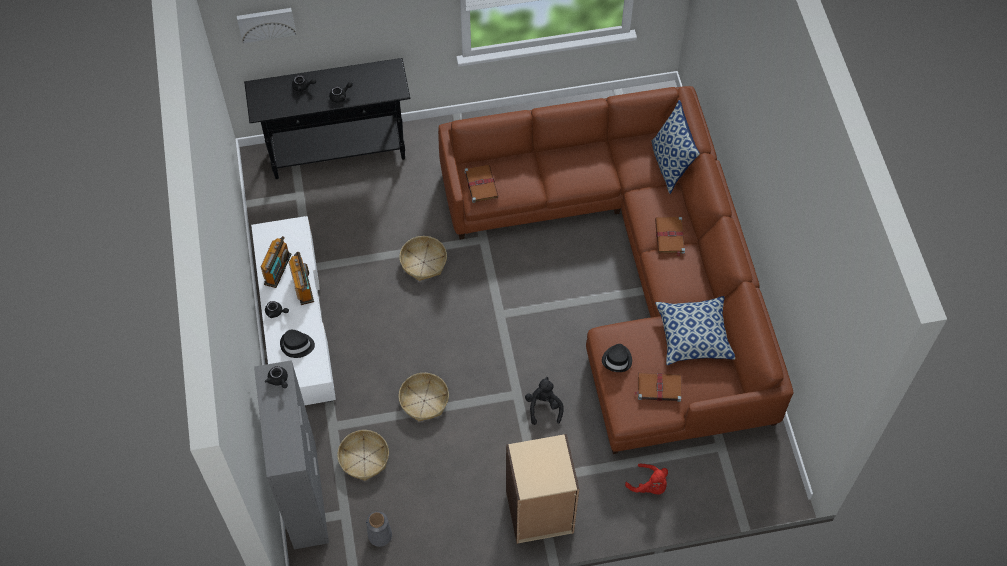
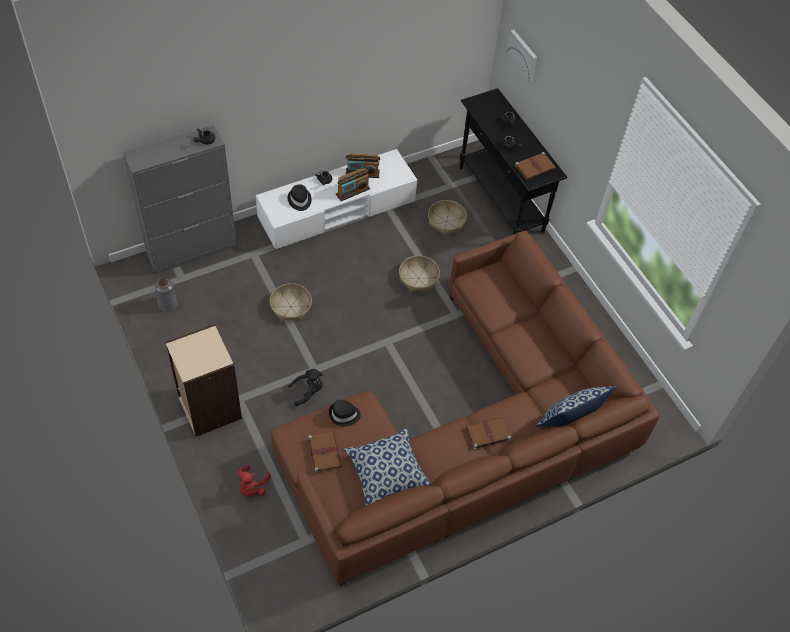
camera: 70 degrees right, 5 degrees down
(364, 459) = (230, 279): basket -> basket (446, 221)
(481, 184) = (487, 279): brown book -> brown book (535, 167)

